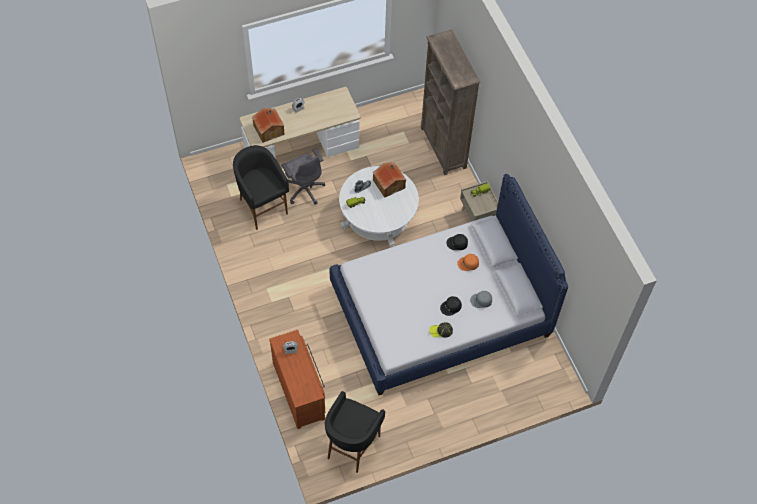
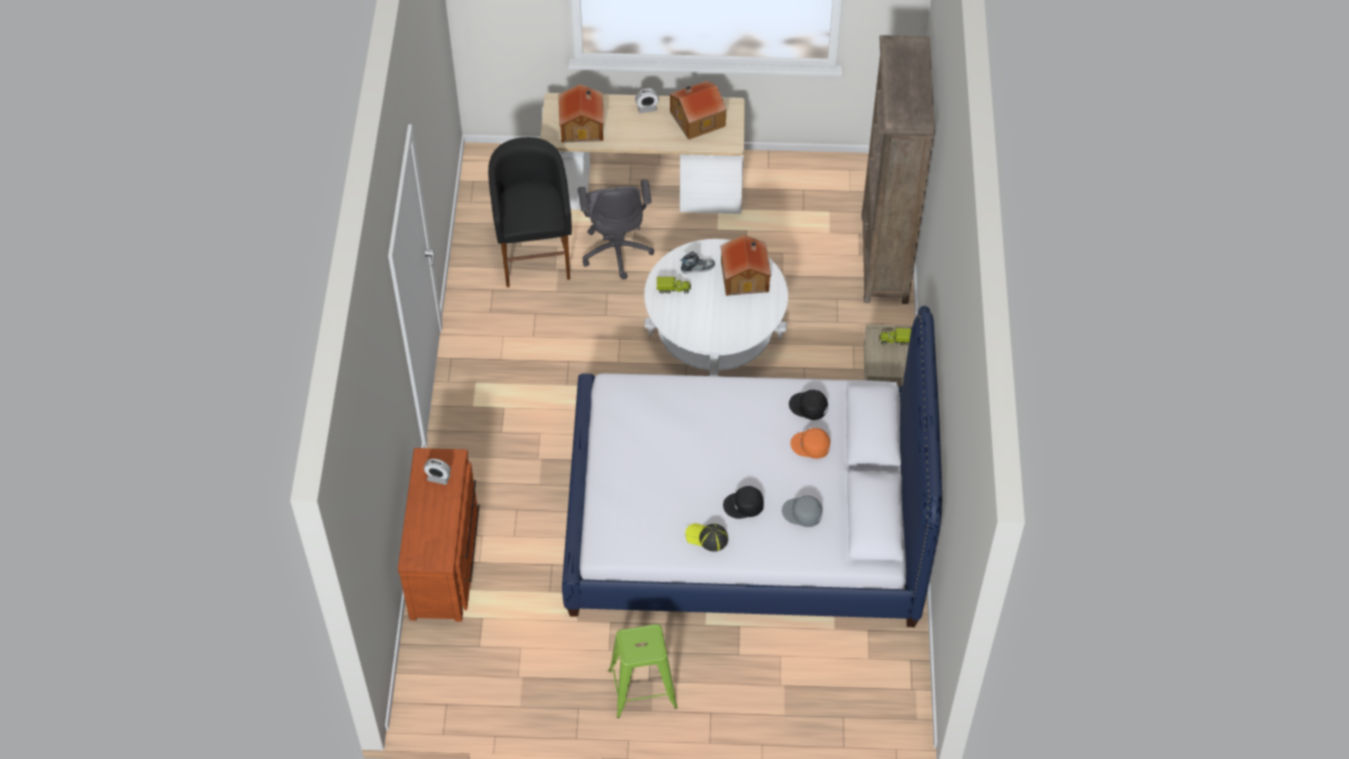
camera: 25 degrees right, 5 degrees down
(327, 106) = (696, 118): none -> toy house
(352, 446) = (483, 682): black stool -> none
(433, 419) = (643, 689): none -> green stool

